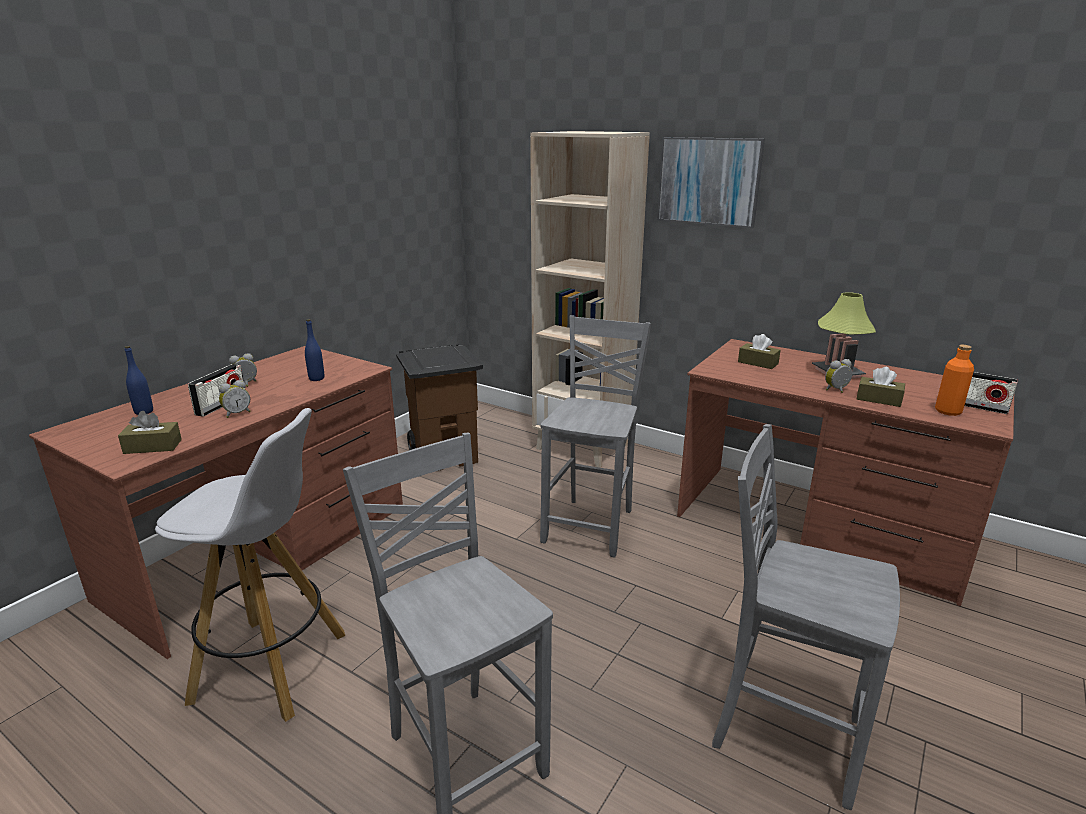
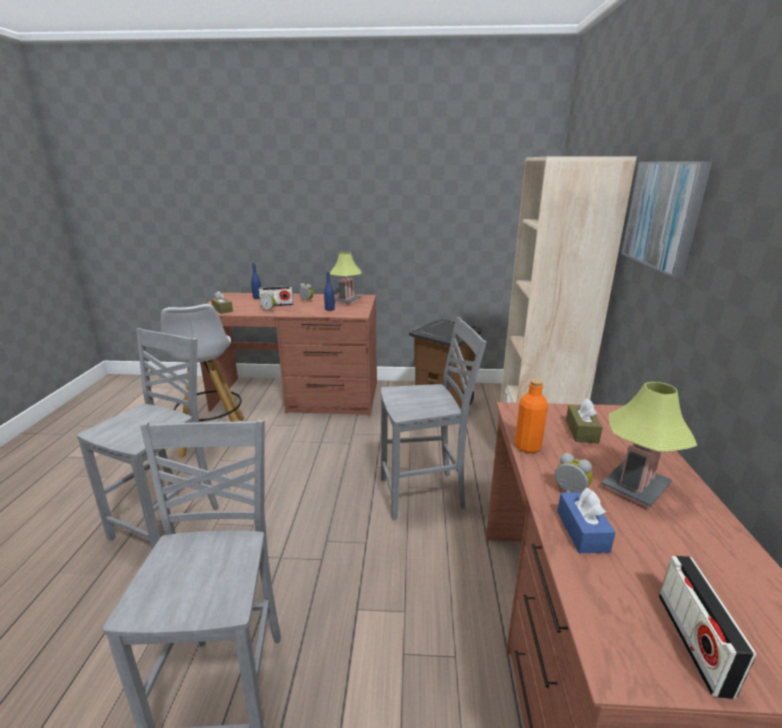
camera: 60 degrees right, 0 degrees up
(301, 363) = (346, 301): none -> table lamp
(878, 399) = (582, 531): brown tissue box -> blue tissue box
(948, 411) = (623, 607): orange bottle -> orange bottle (527, 447)

